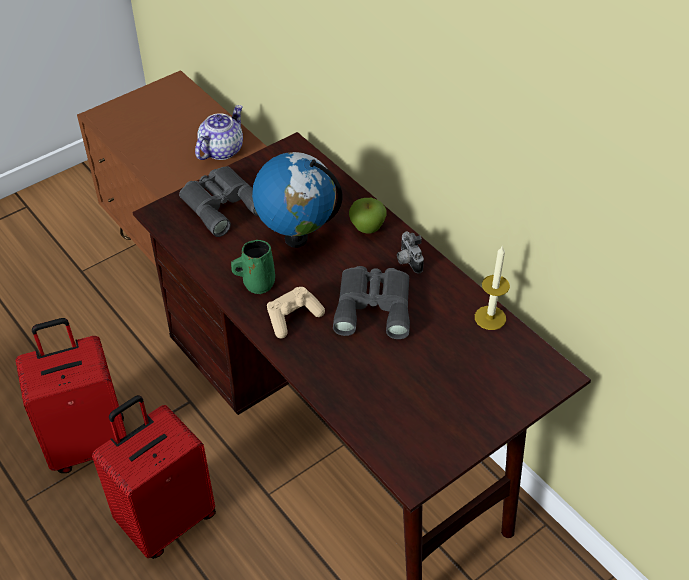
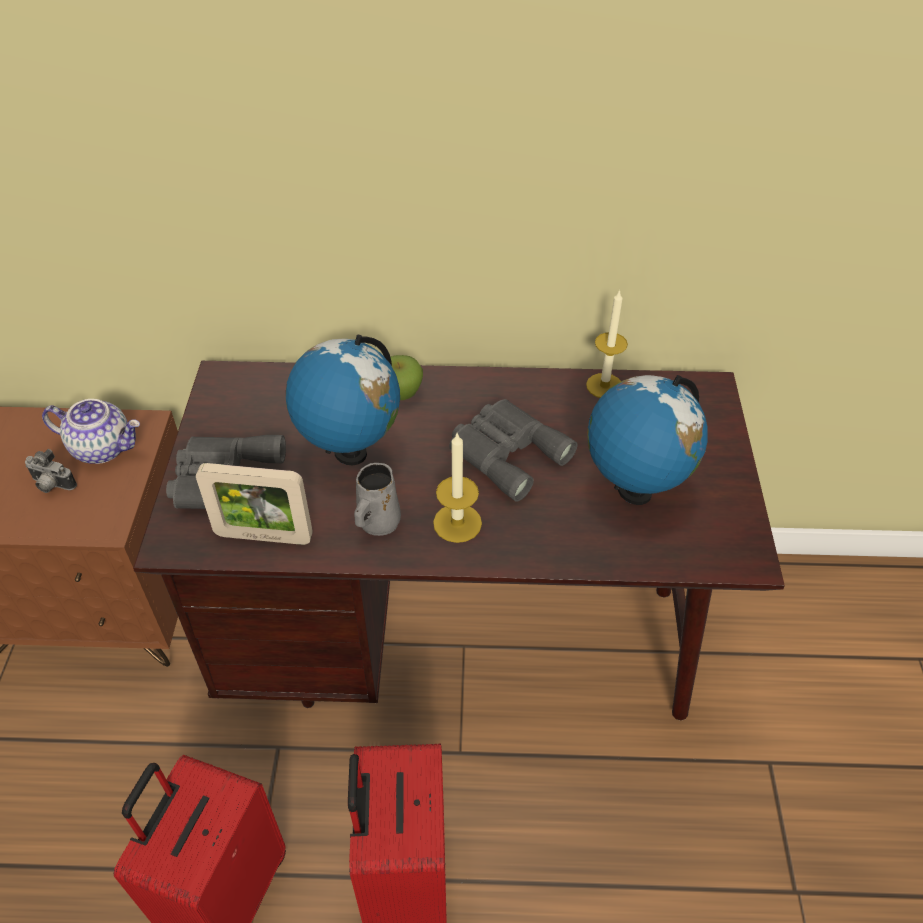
camera: 50 degrees left, 0 degrees up
(200, 245) = (264, 536): none -> picture frame
(221, 150) = (103, 447): teapot -> teapot turned 120 degrees clockwise
(257, 284) = (377, 523): green mug -> grey mug
(293, 318) = (457, 523): beige game controller -> candle
(407, 261) = (476, 394): camera -> camera (51, 486)
(410, 386) = (634, 490): none -> globe

